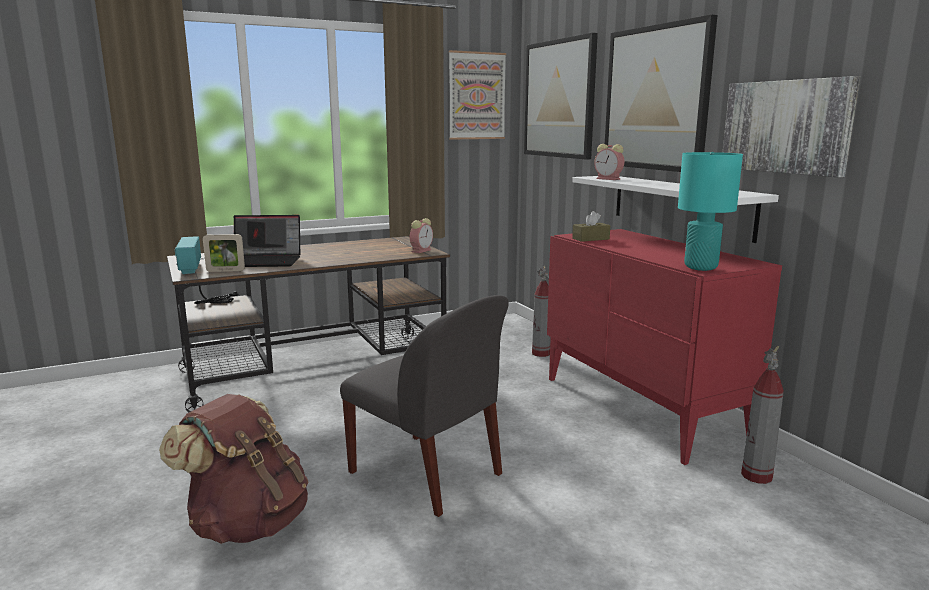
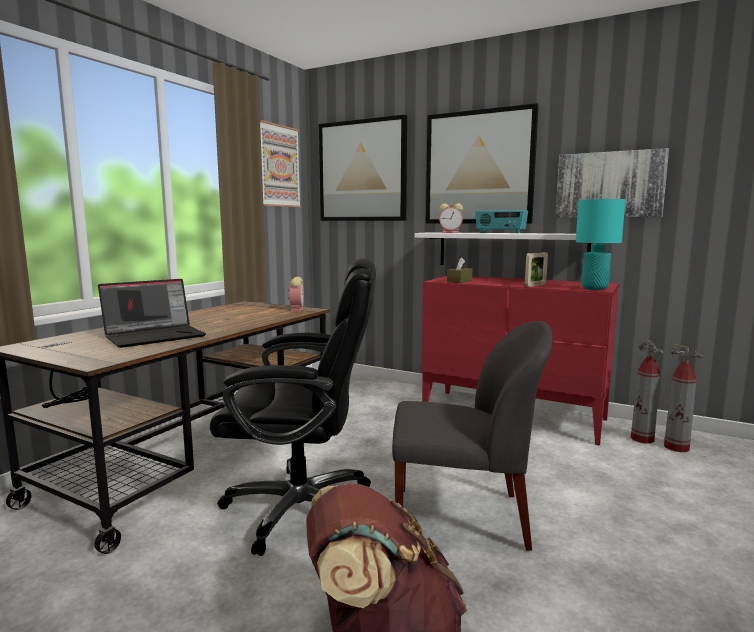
camera: 35 degrees left, 5 degrees down
(189, 268) = (70, 355): radio -> radio (500, 233)
(225, 271) = (132, 351): picture frame -> picture frame (535, 285)
(328, 425) = (300, 508): none -> black office chair
(541, 353) = (384, 393): fire extinguisher -> fire extinguisher (676, 447)

